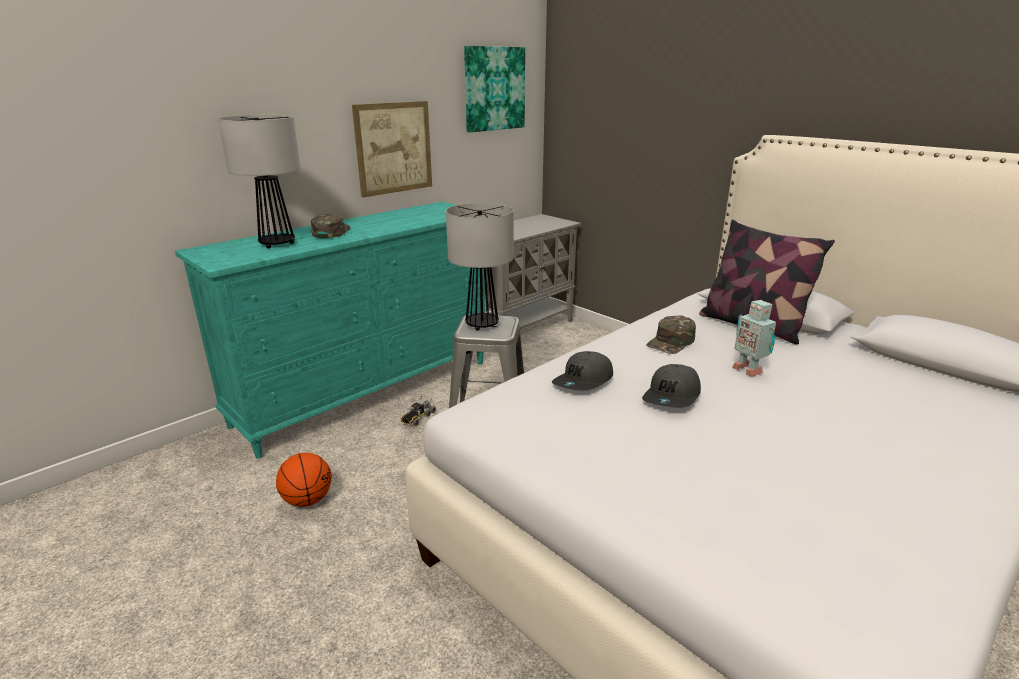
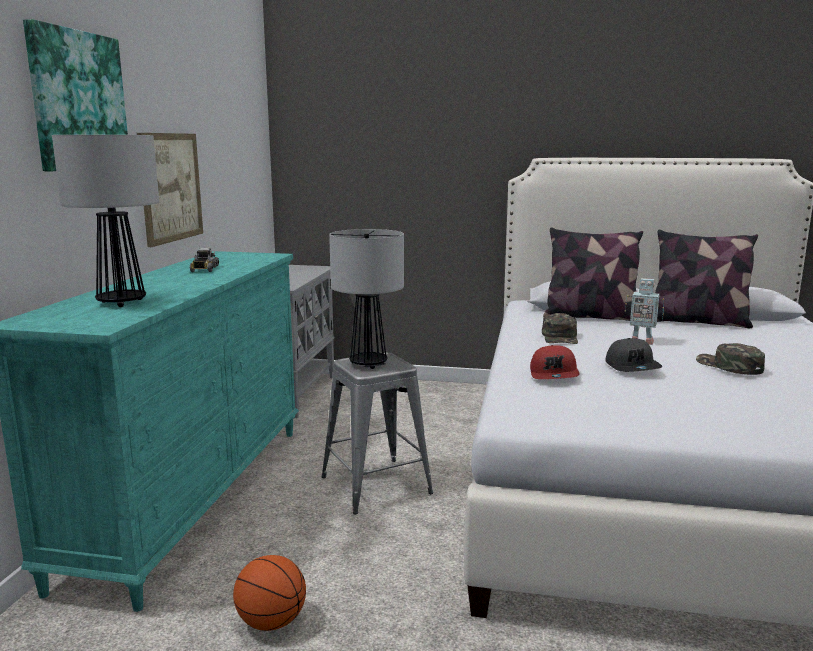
camera: 35 degrees left, 10 degrees down
(331, 232) = (160, 286): green cap -> green cap (728, 366)
(418, 417) = (290, 502): toy truck -> toy truck (204, 269)
(494, 89) = (238, 125): picture -> picture (78, 101)
(584, 382) = (554, 375): grey cap -> red cap
(875, 362) = (698, 322): none -> pillow

